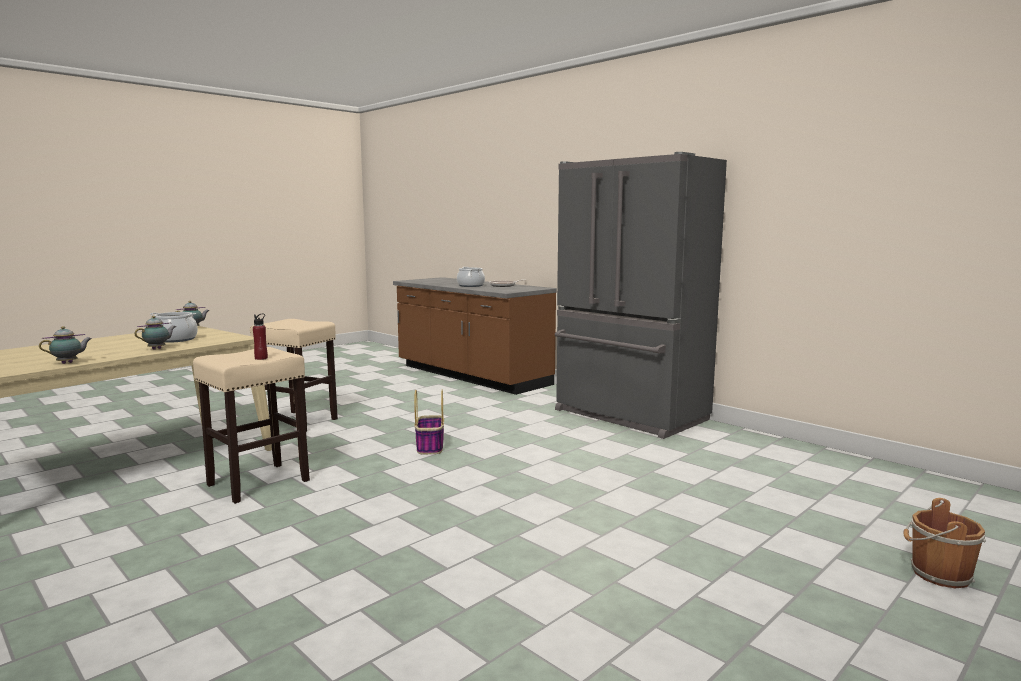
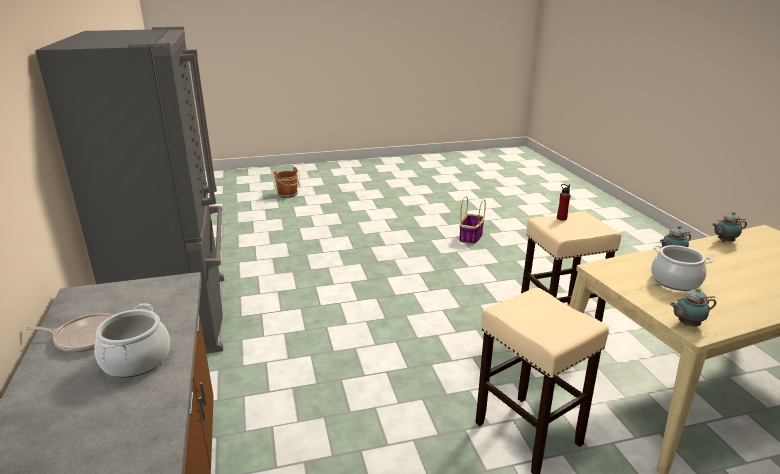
camera: 150 degrees left, 15 degrees up
(430, 446) = (405, 326): basket -> basket (471, 237)

